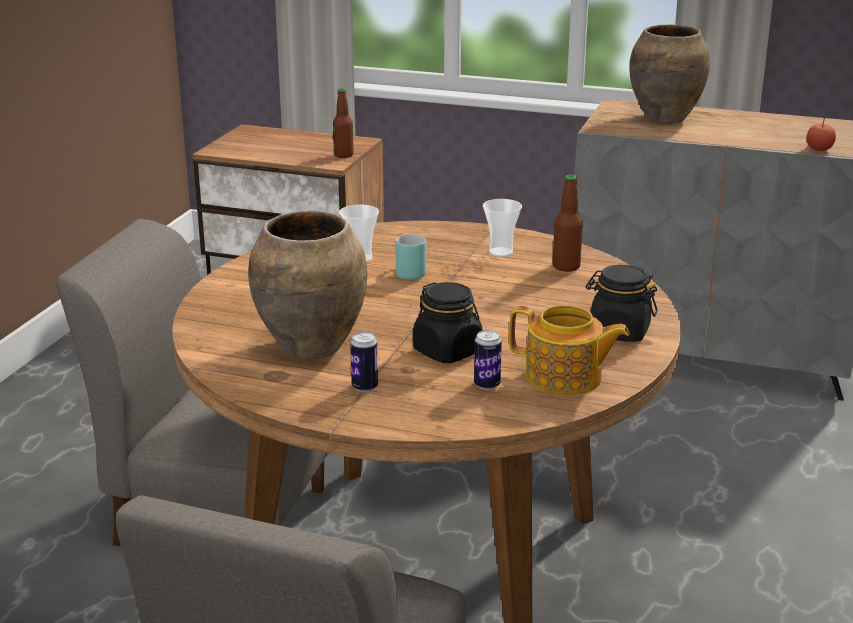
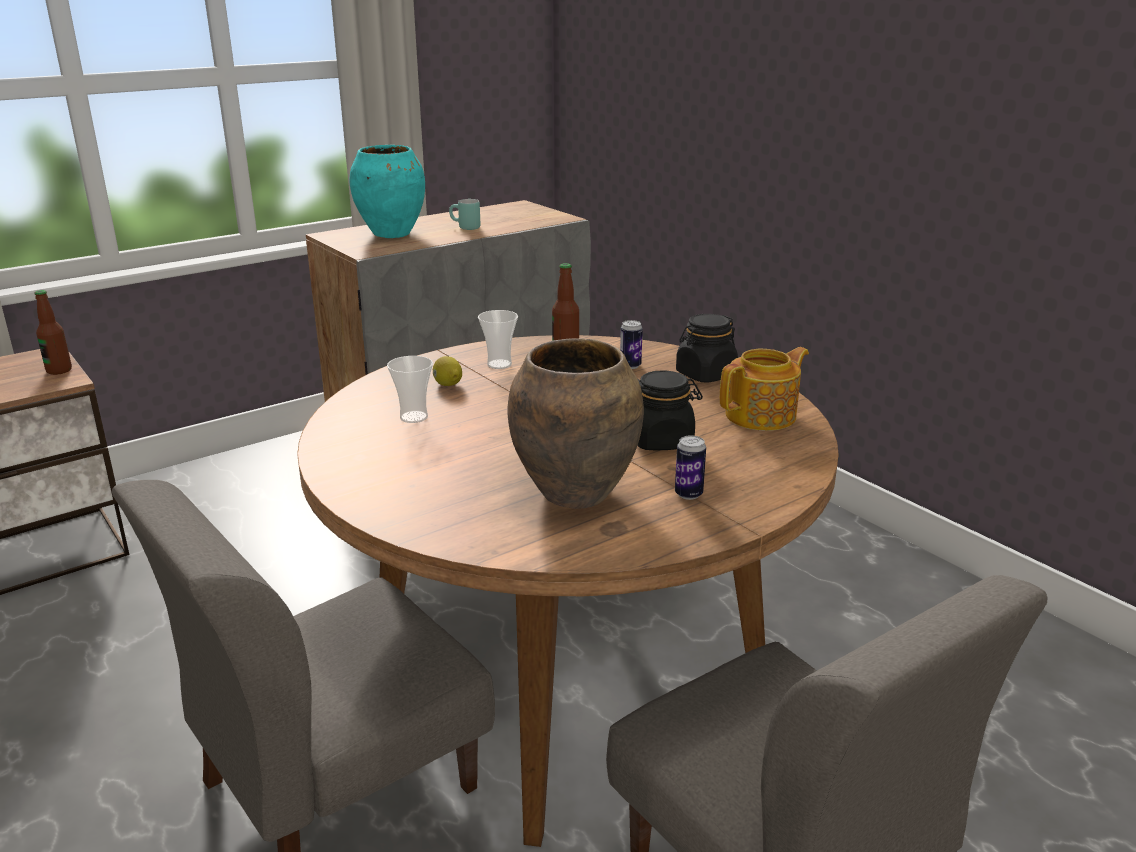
camera: 55 degrees left, 0 degrees up
(407, 272) = (478, 408): turquoise mug -> turquoise mug (464, 228)
(432, 250) = (448, 385): none -> lemon
(487, 385) = (742, 445): can -> can (630, 366)
(666, 119) = (392, 234): brown vase -> turquoise vase
(819, 149) = (537, 223): apple -> none

